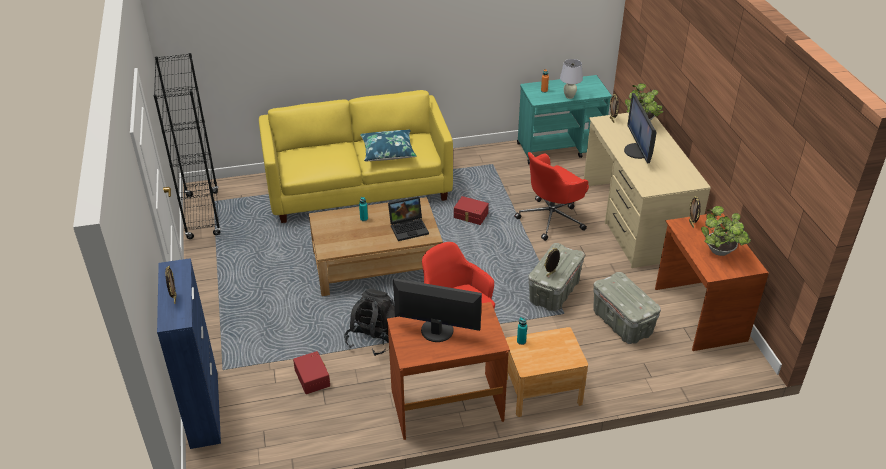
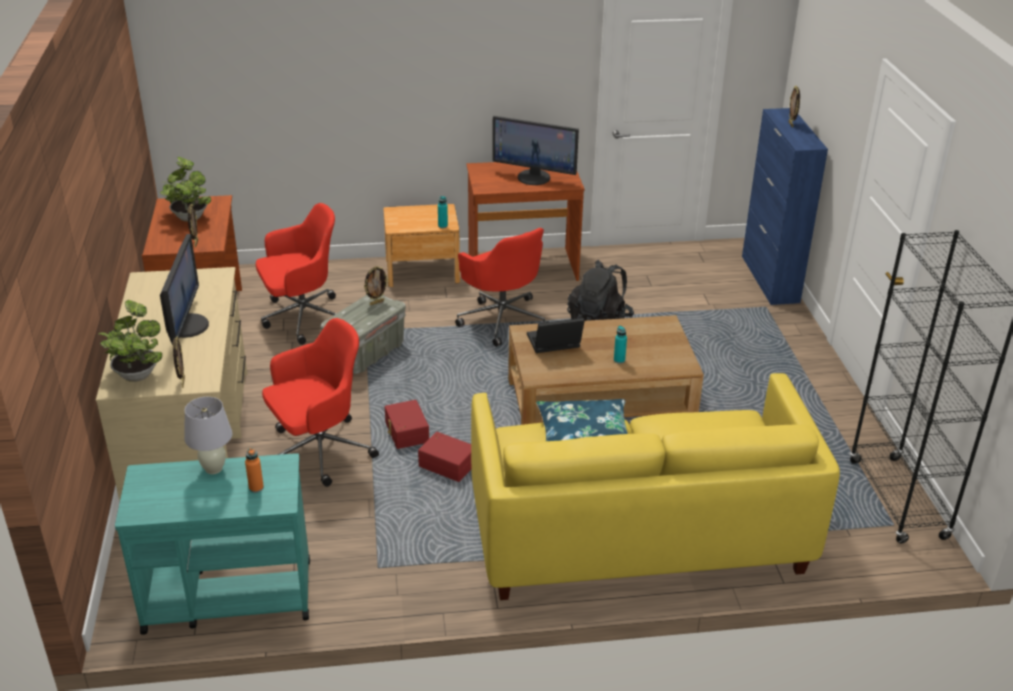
camera: 175 degrees left, 5 degrees down
(313, 377) = (663, 295): red storage box -> red storage box (406, 433)
(621, 323) = (302, 318): grey storage box -> red office chair

